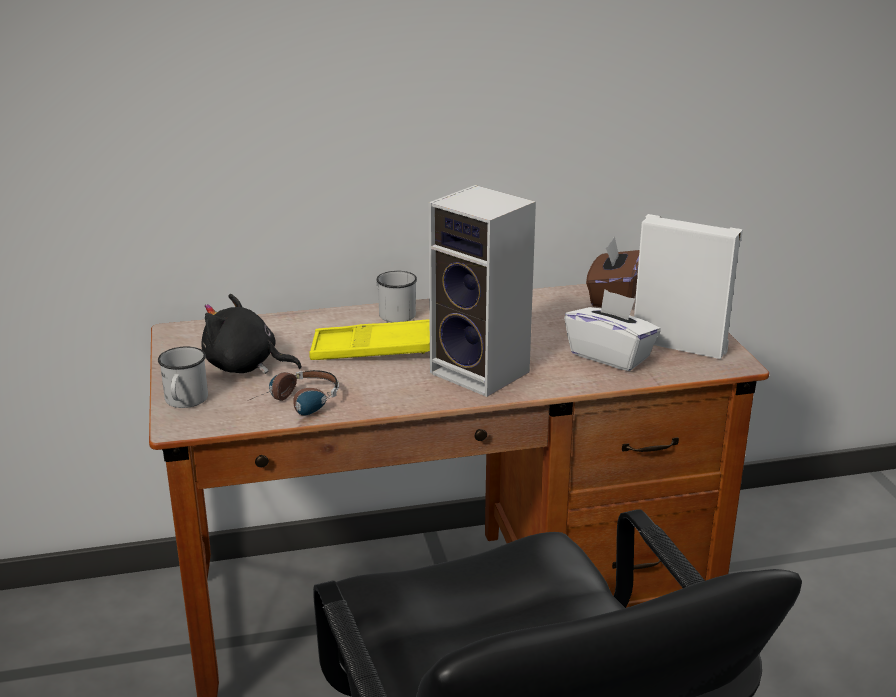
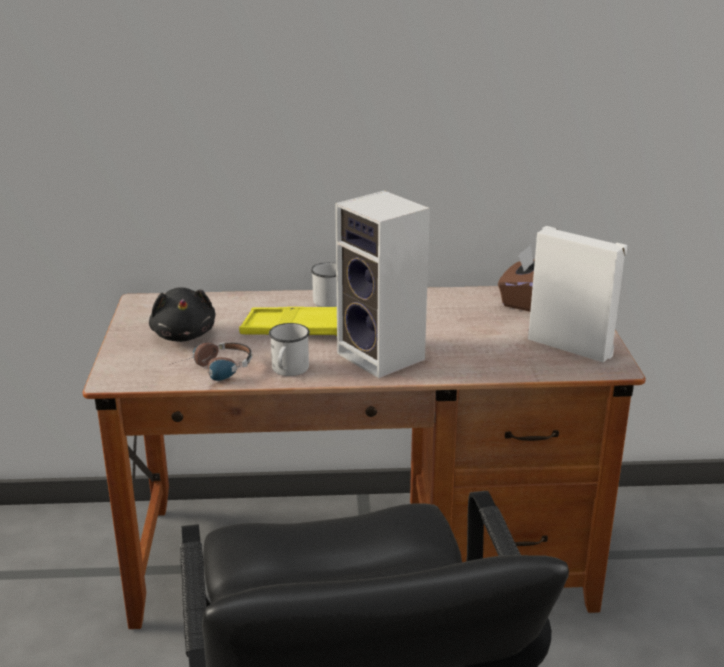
camera: 10 degrees right, 0 degrees up
(184, 401) = (123, 360): white mug -> white mug (288, 370)
(245, 366) = (184, 335): black plush toy -> black plush toy turned 135 degrees counterclockwise
(610, 356) = (503, 351): white tissue box -> none

